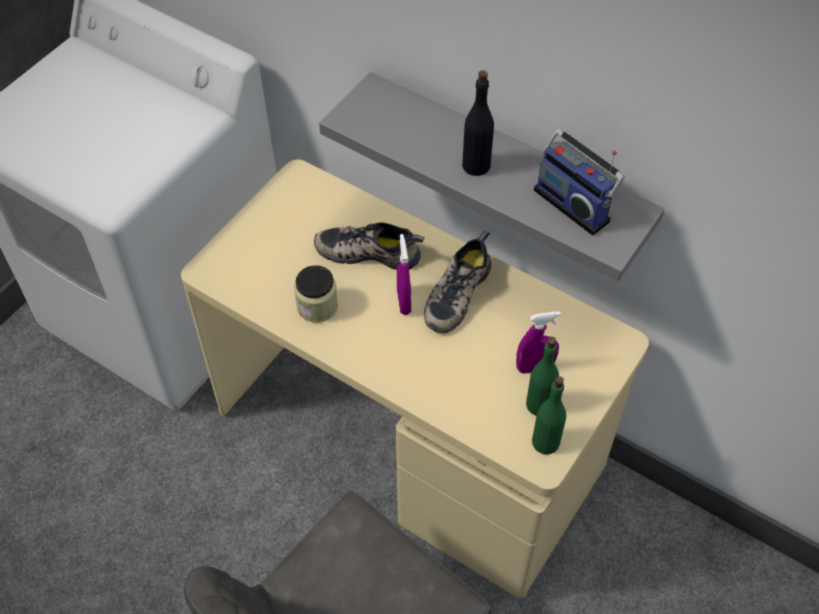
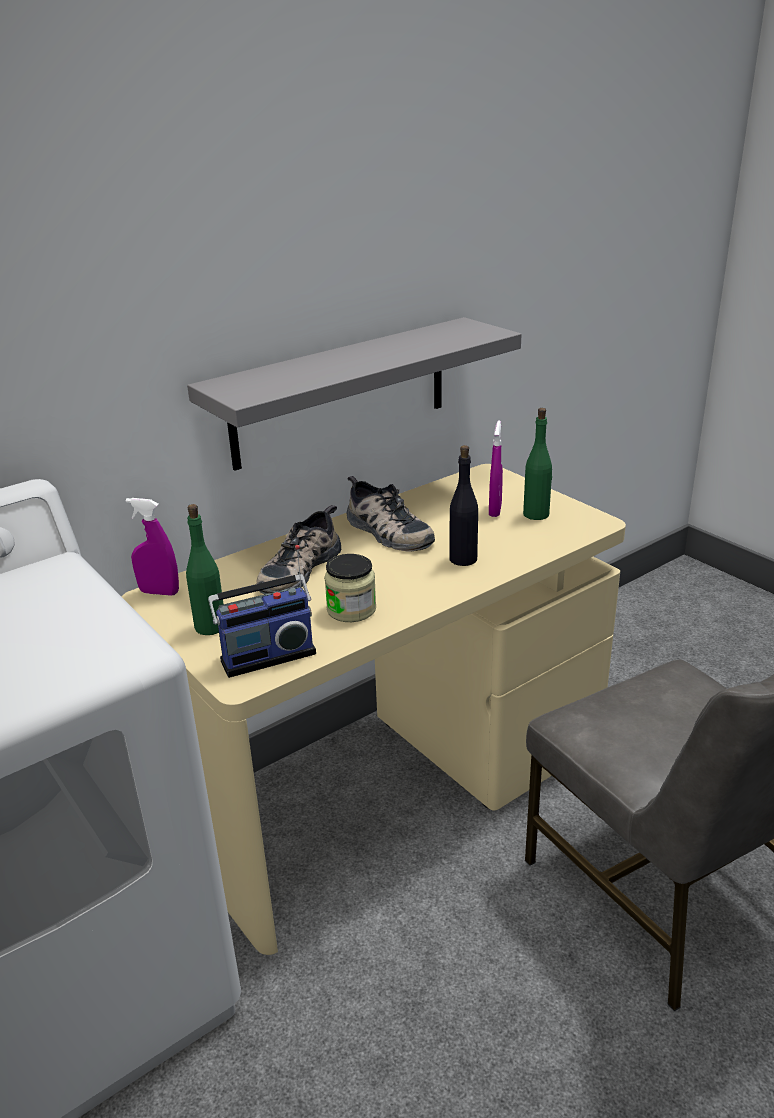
camera: 70 degrees left, 25 degrees down
(404, 302) = (380, 559): purple spray bottle -> purple spray bottle (159, 592)
(476, 165) = (364, 359): black bottle -> black bottle (463, 559)
(546, 442) = (576, 518): green bottle -> green bottle (210, 626)
(574, 203) = (438, 337): radio -> radio (267, 655)

